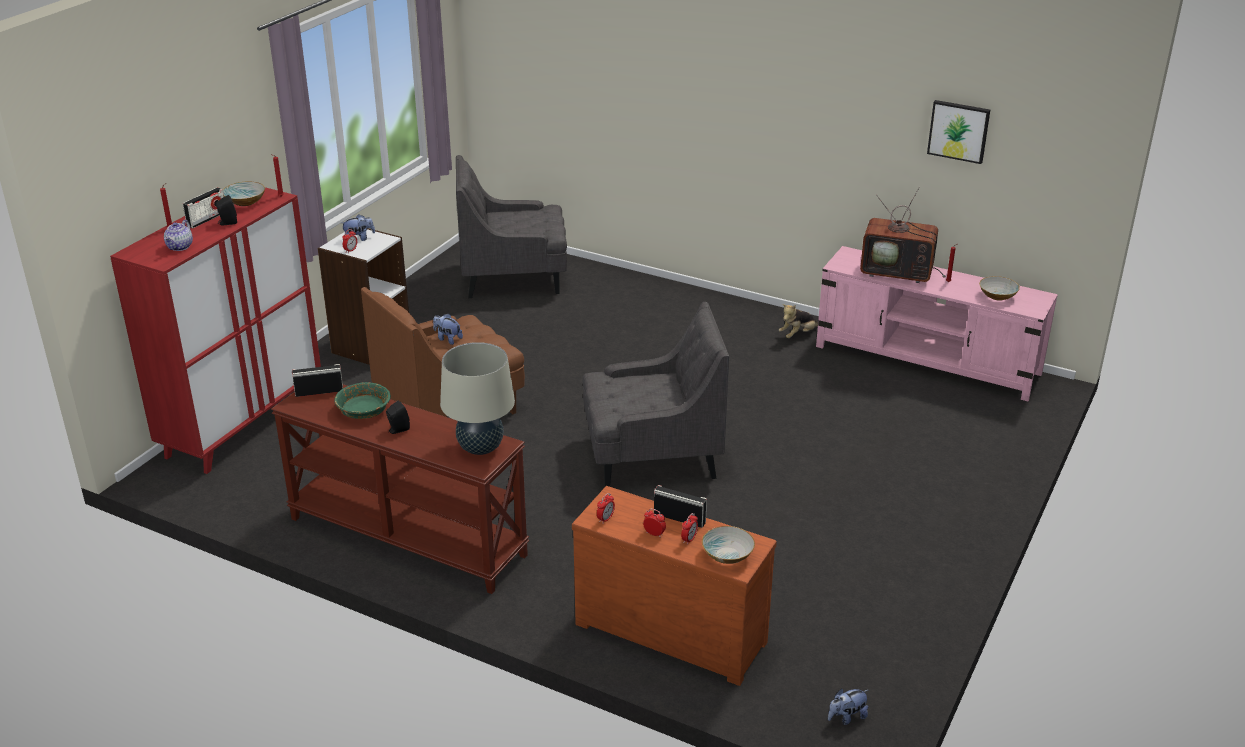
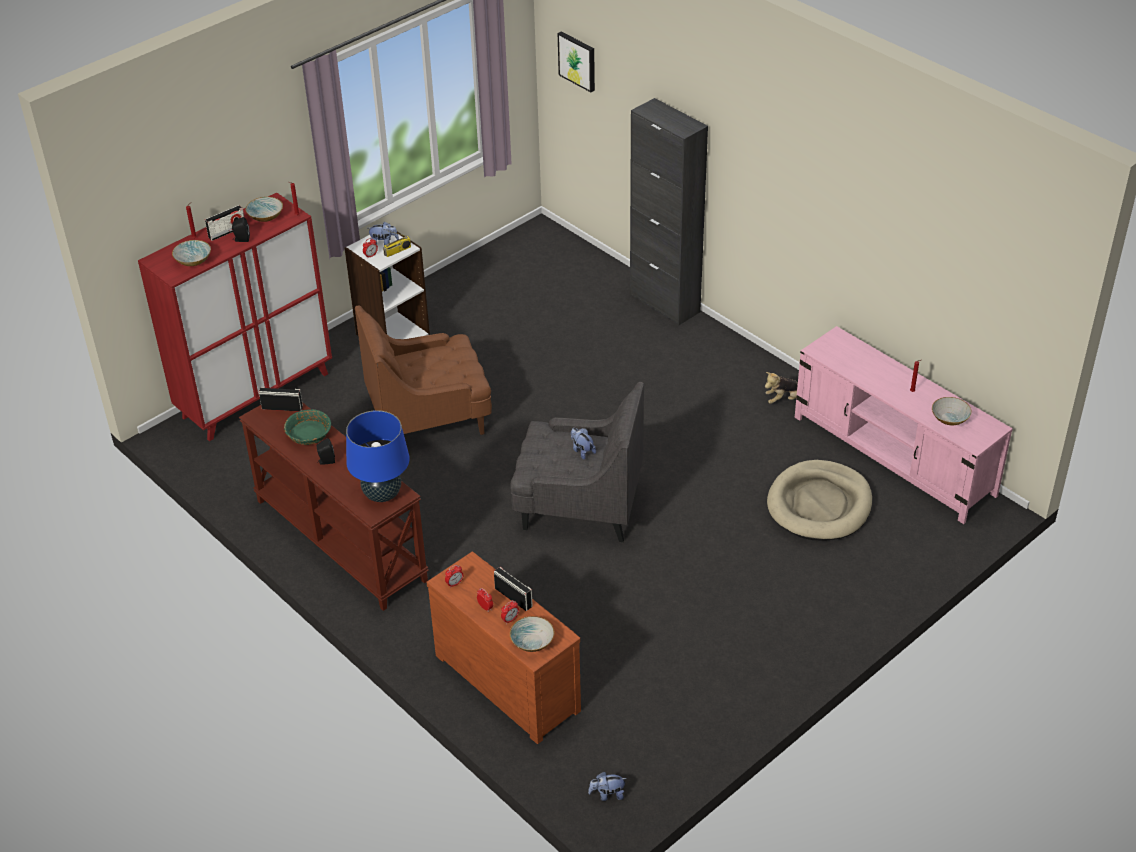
camera: 20 degrees right, 10 degrees up
(180, 247) = (194, 261): teapot -> bowl
(377, 243) = (397, 251): none -> radio
(447, 339) = (430, 359): plush toy -> plush toy (582, 451)
(480, 448) = (382, 494): beige table lamp -> blue table lamp
(514, 278) = (552, 279): grey armchair -> none
(635, 280) = (664, 303): none -> black cabinet
(886, 411) = (819, 504): none -> beige dog bed
(899, 272) = (871, 370): television -> none
(959, 131) = (936, 253): picture -> picture (578, 61)

